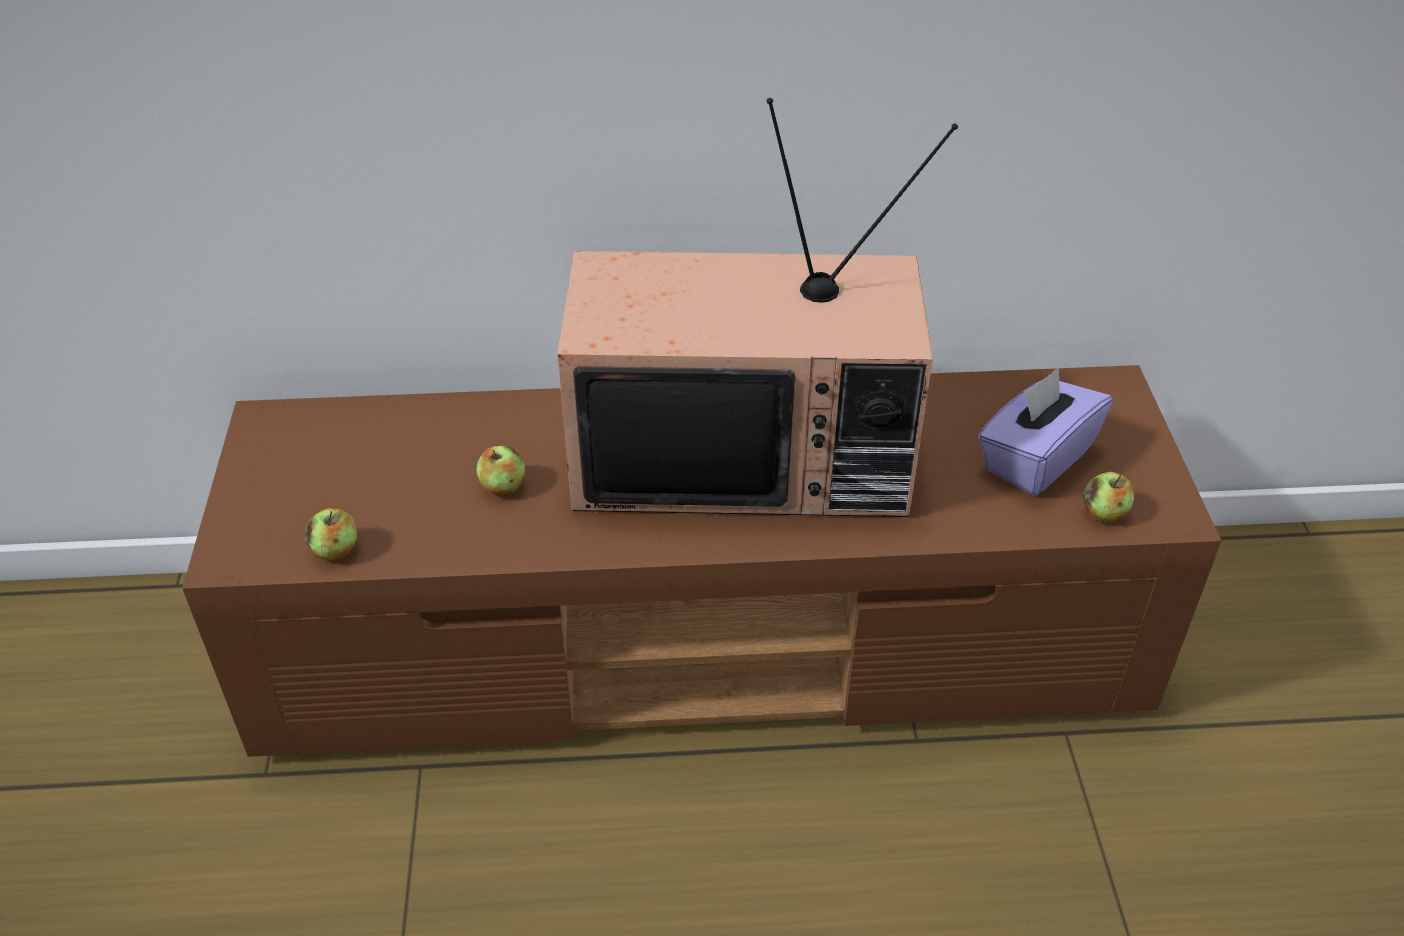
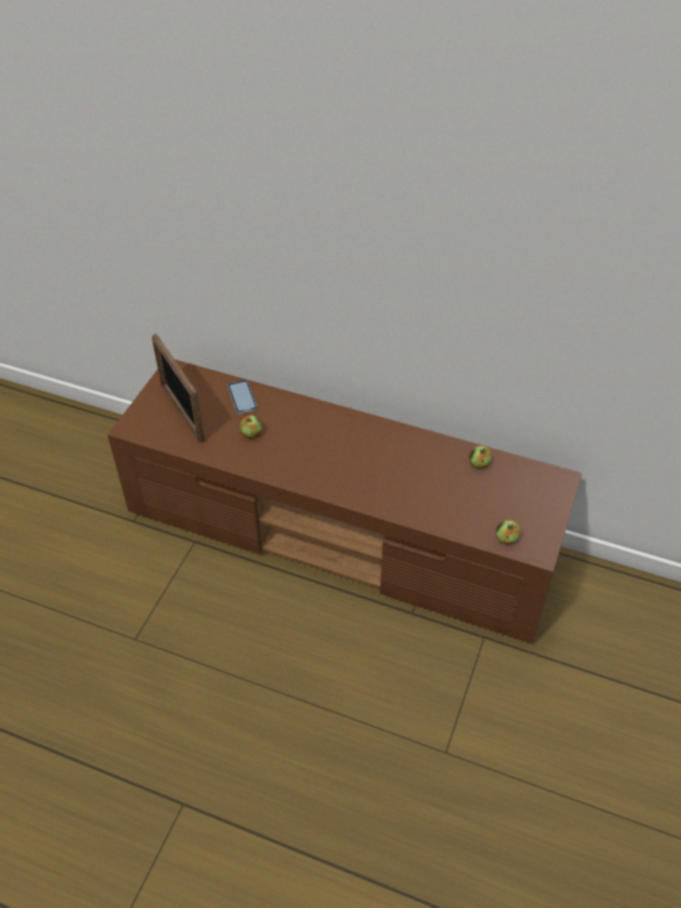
camera: 25 degrees right, 5 degrees up
(330, 493) = (182, 412): none -> picture frame
(335, 550) = (171, 439): apple -> apple (479, 464)
(443, 428) = (242, 398): none -> phone
(745, 454) = (362, 454): television -> none
(1035, 459) = (493, 502): purple tissue box -> none

